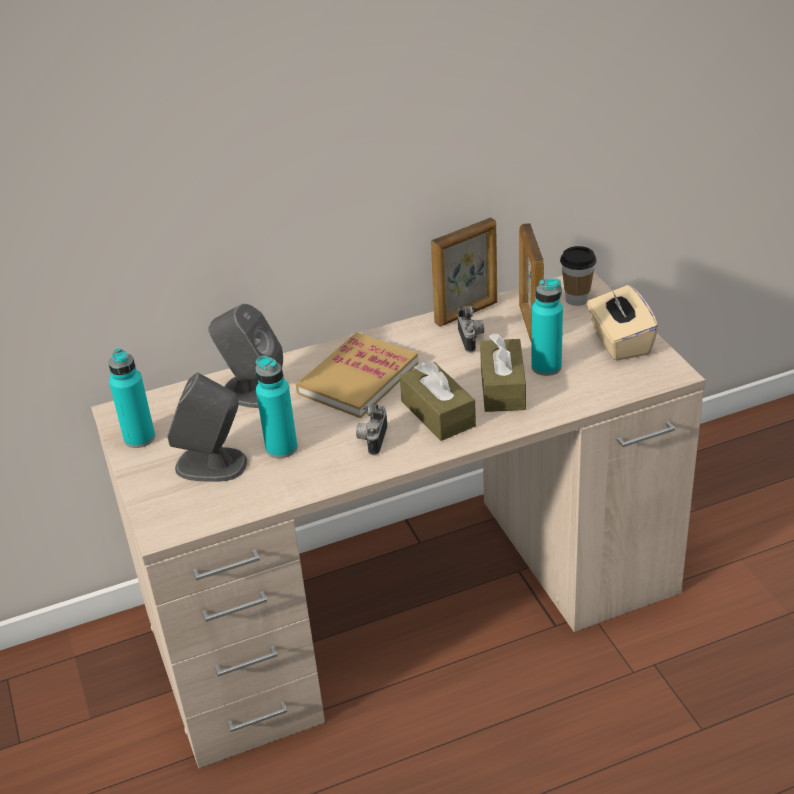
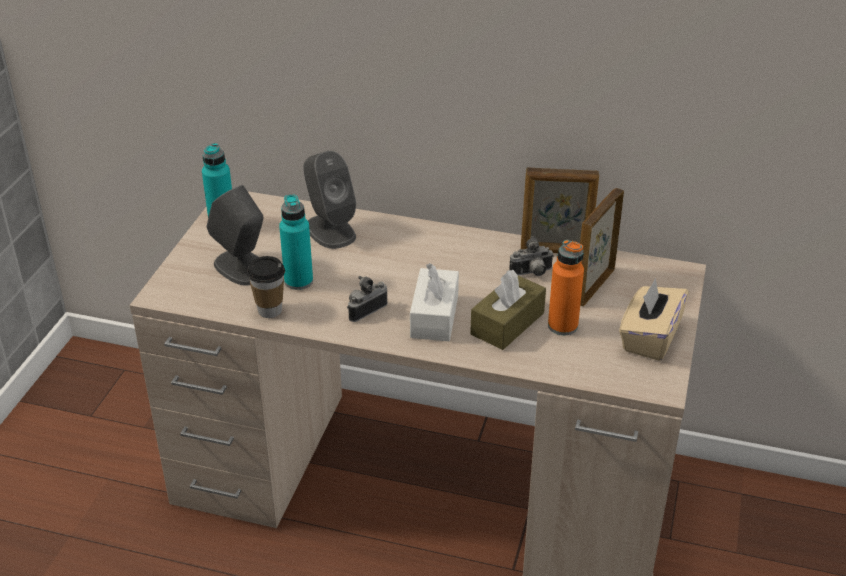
camera: 35 degrees right, 0 degrees up
(358, 378) = (412, 259): book -> none
(438, 414) = (434, 316): brown tissue box -> white tissue box
(471, 340) = (532, 274): camera -> camera turned 45 degrees clockwise
(546, 367) = (562, 326): turquoise bottle -> orange bottle
(577, 299) = (659, 285): cup -> cup (269, 310)

